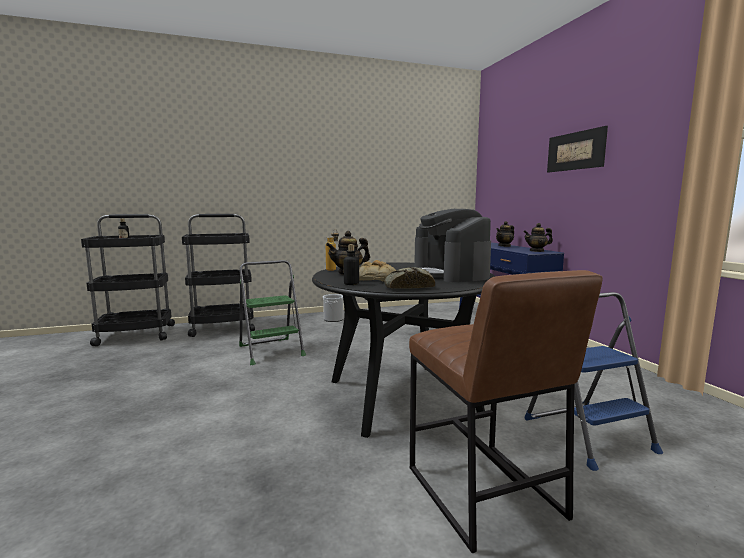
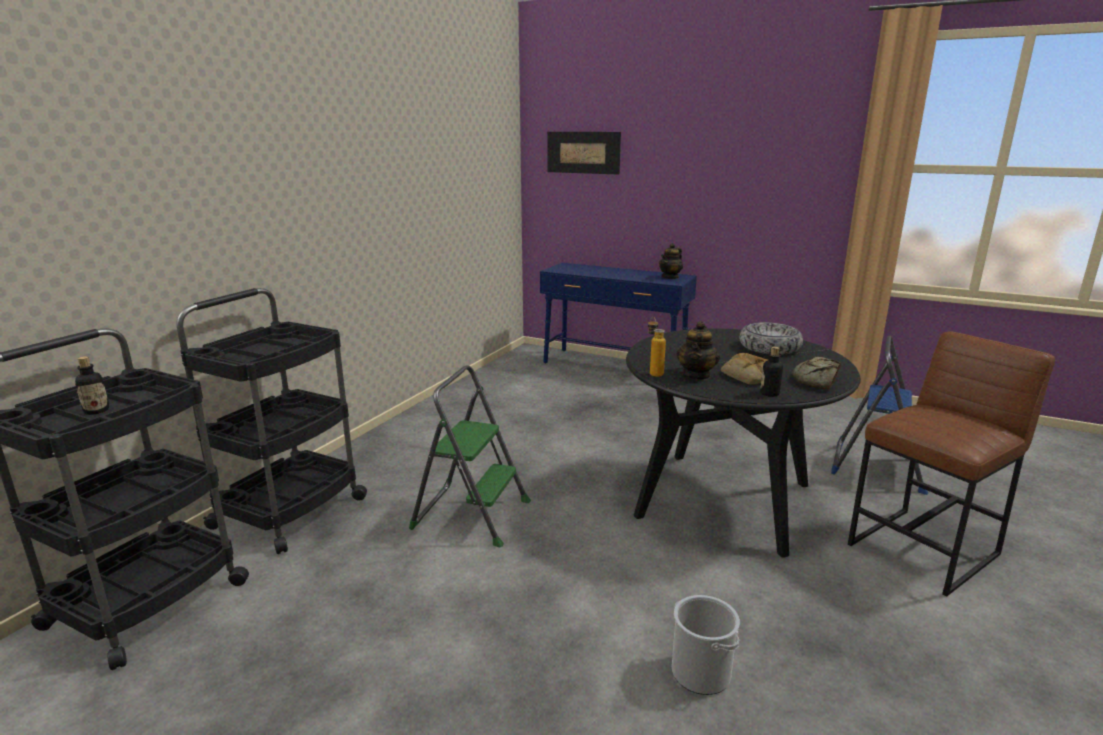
camera: 45 degrees left, 10 degrees up
(333, 319) = (431, 430): bucket -> bucket (700, 673)
(450, 274) = (769, 347): coffee machine -> bowl
(485, 493) = (924, 548): brown chair -> brown chair turned 60 degrees counterclockwise
(504, 246) = (609, 271): teapot -> none
(575, 151) = (708, 155): picture -> picture (583, 152)

